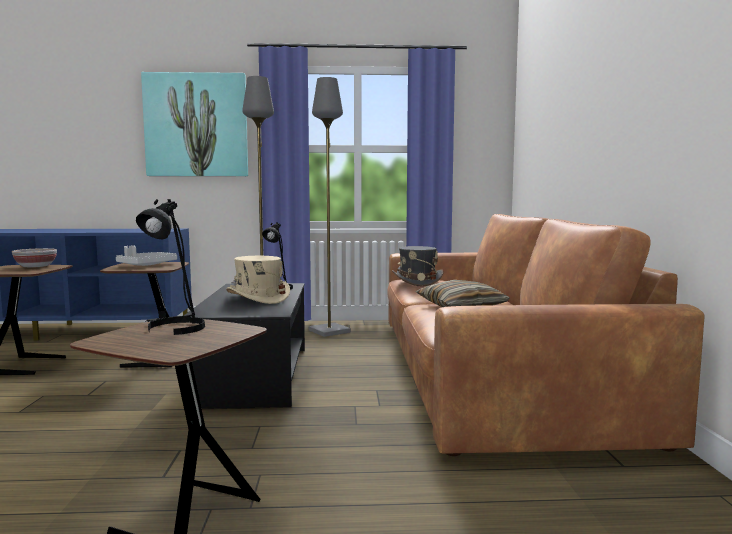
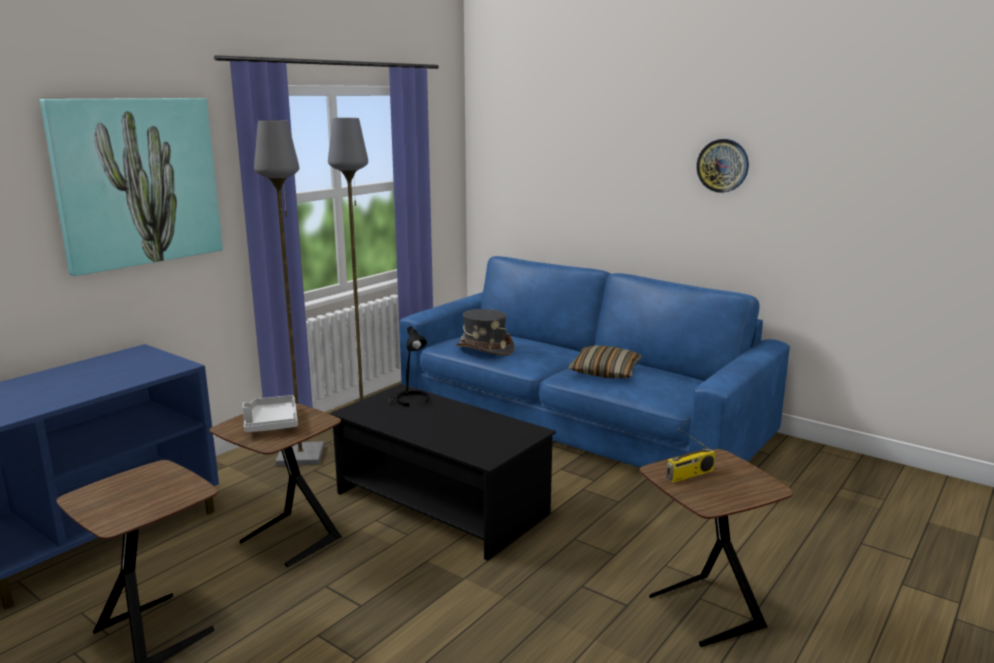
camera: 50 degrees left, 10 degrees up
(36, 266) = (136, 482): bowl -> none
(173, 328) = (689, 475): black table lamp -> radio
(258, 298) = (451, 420): beige hat -> none
(487, 370) = (579, 417): brown sofa -> blue sofa
(652, 68) = (722, 165): none -> wall clock

